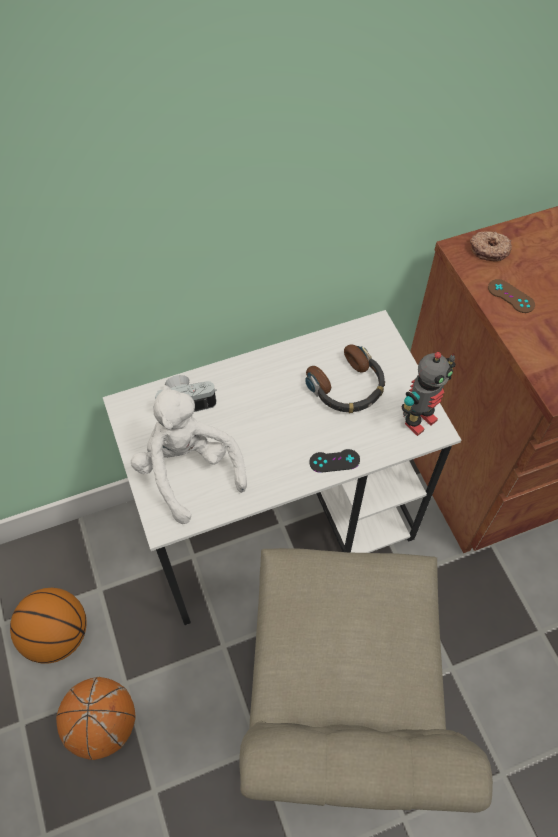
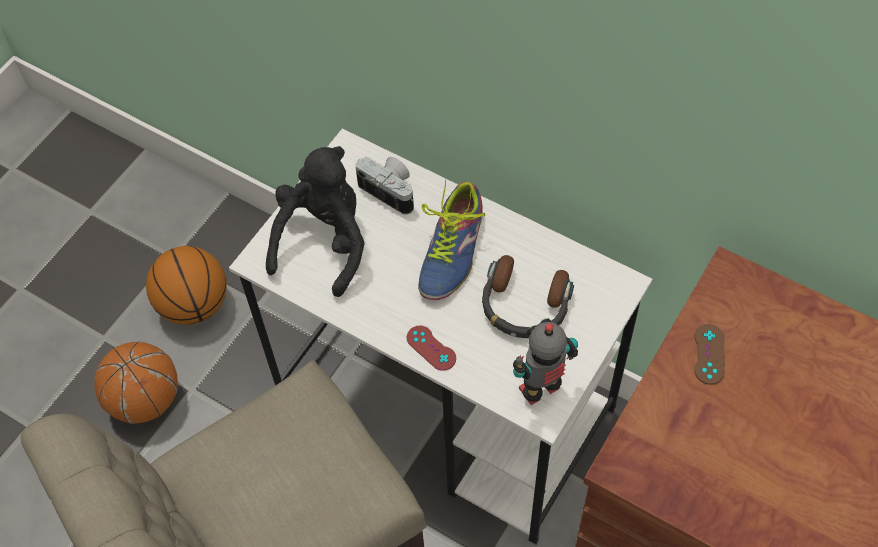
camera: 55 degrees right, 0 degrees up
(188, 470) = (324, 241): white plush toy -> black plush toy
(269, 399) = (452, 251): none -> shoe
(334, 461) = (431, 348): black game controller -> red game controller
(418, 420) = (541, 391): toy robot -> toy robot turned 135 degrees clockwise
(489, 250) = (755, 298): donut -> none

